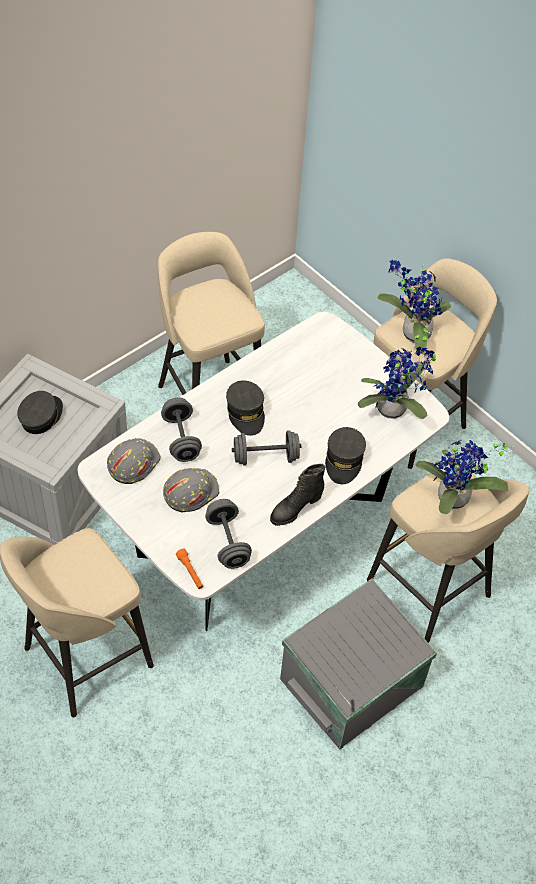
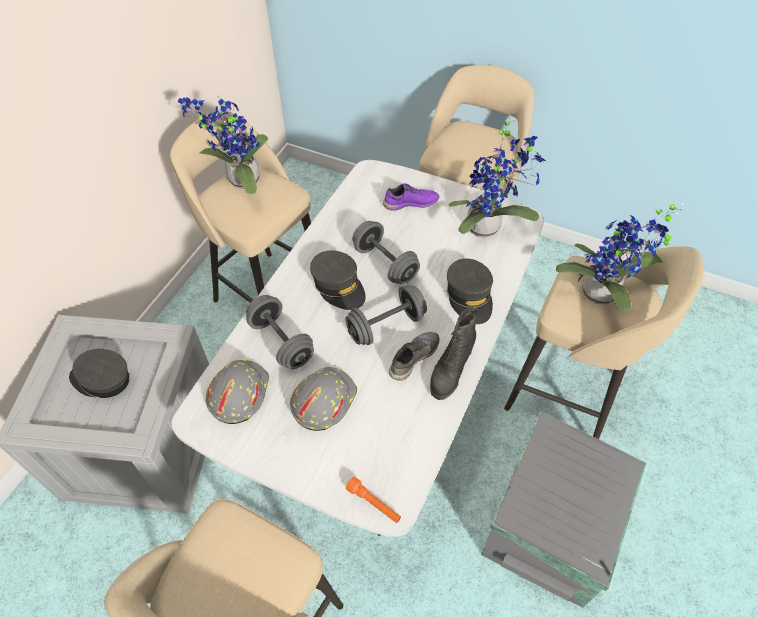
camera: 20 degrees left, 0 degrees up
(41, 417) = (102, 379): grey cap -> grey cap turned 75 degrees counterclockwise
(227, 542) = (398, 444): grey dumbbell -> grey dumbbell (385, 264)
(273, 488) = (413, 357): none -> grey shoe
(343, 365) = (410, 202): none -> purple shoe
(412, 334) = (457, 153): potted plant -> potted plant (240, 181)

